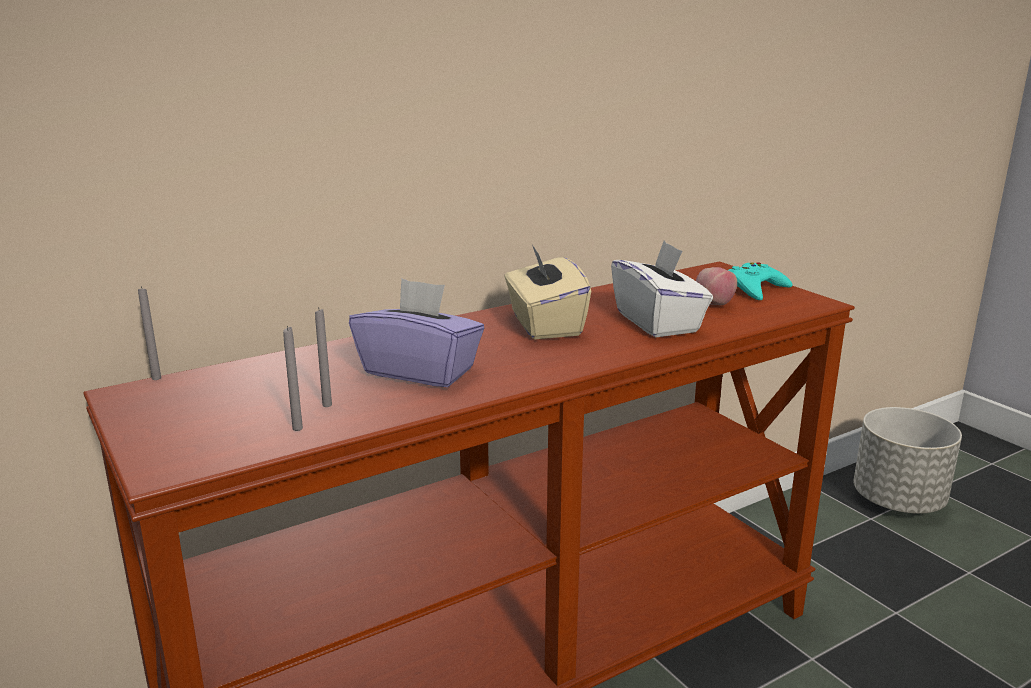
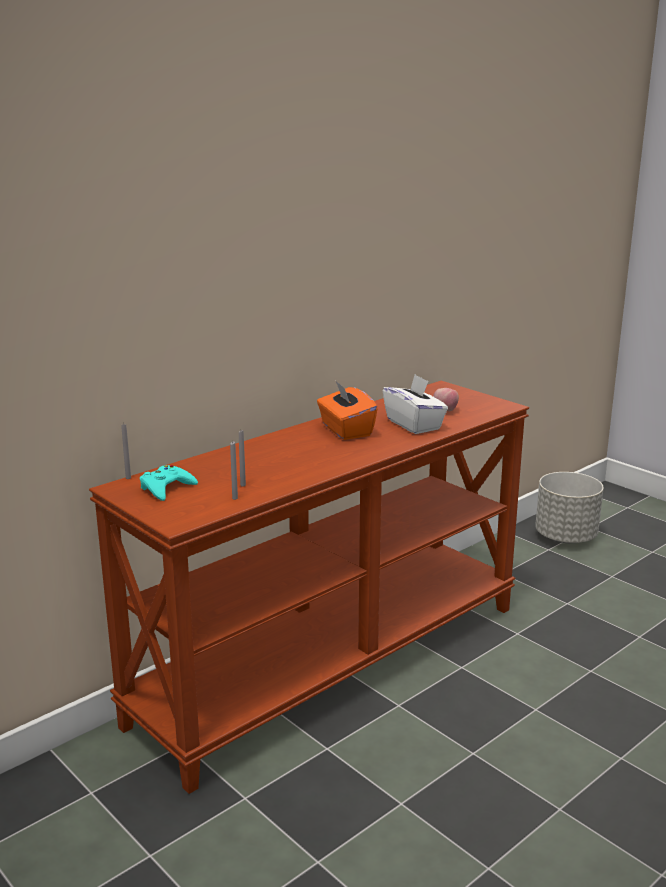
camera: 10 degrees left, 0 degrees up
(420, 371) = (285, 463): purple tissue box -> none
(544, 325) = (345, 430): beige tissue box -> orange tissue box
(755, 289) = (467, 399): turquoise game controller -> turquoise game controller (166, 488)

